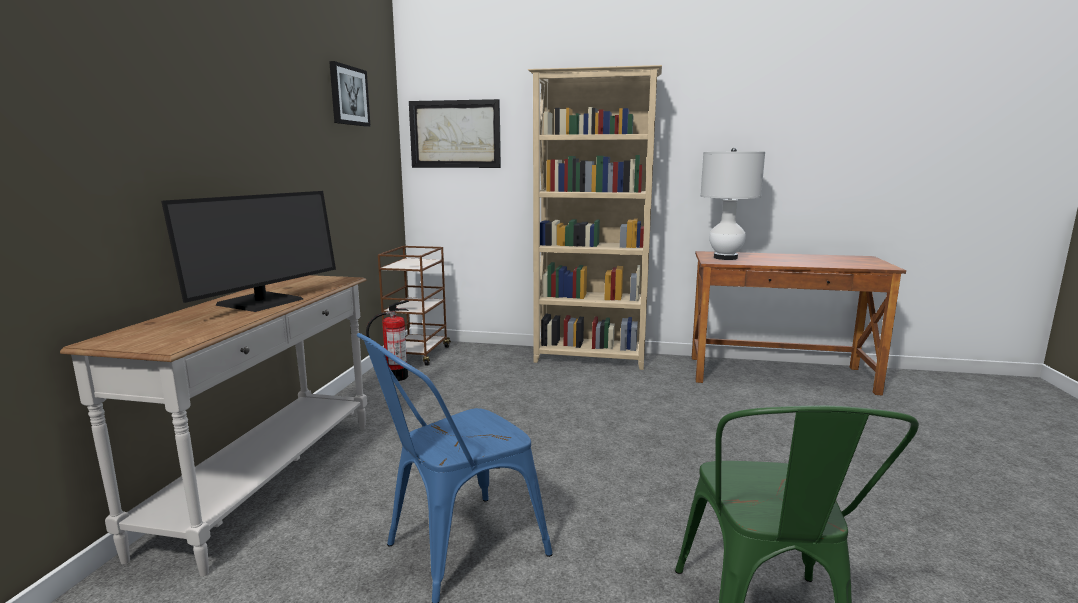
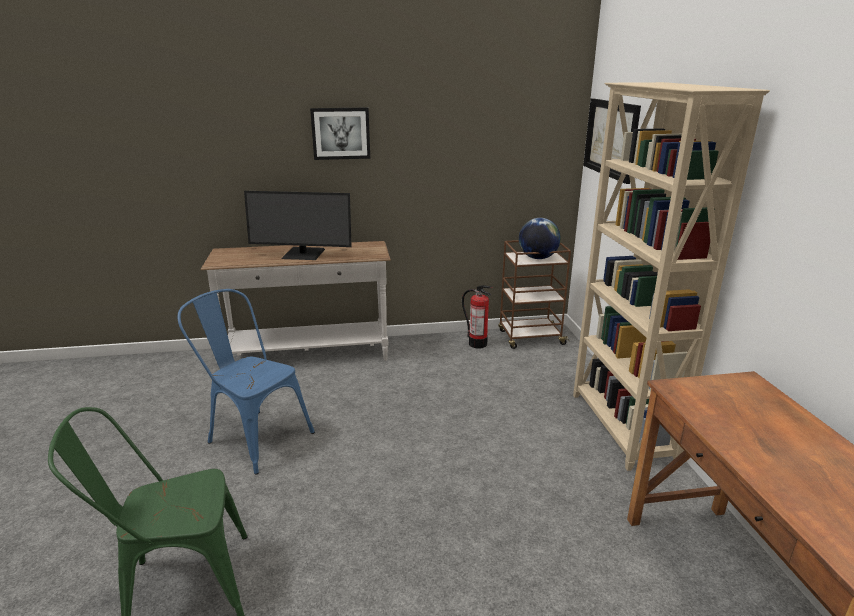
camera: 70 degrees right, 10 degrees up
(348, 95) = (490, 103): picture -> picture (340, 133)
(416, 263) = (537, 258): none -> globe
(725, 258) = (719, 396): white table lamp -> none

